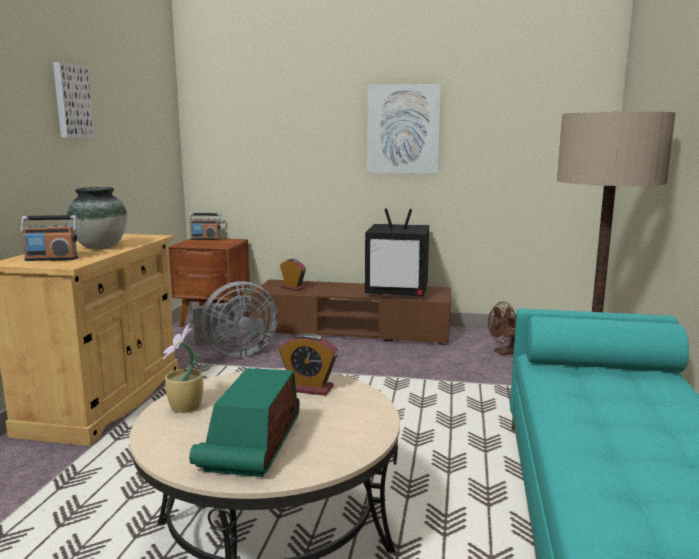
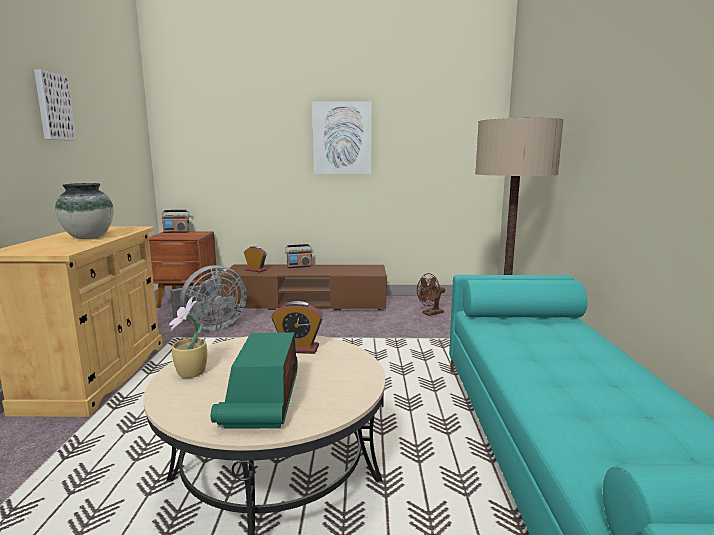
camera: 10 degrees left, 0 degrees up
(52, 259) = (44, 248): radio -> radio (299, 266)
(398, 292) = (343, 270): television -> none

